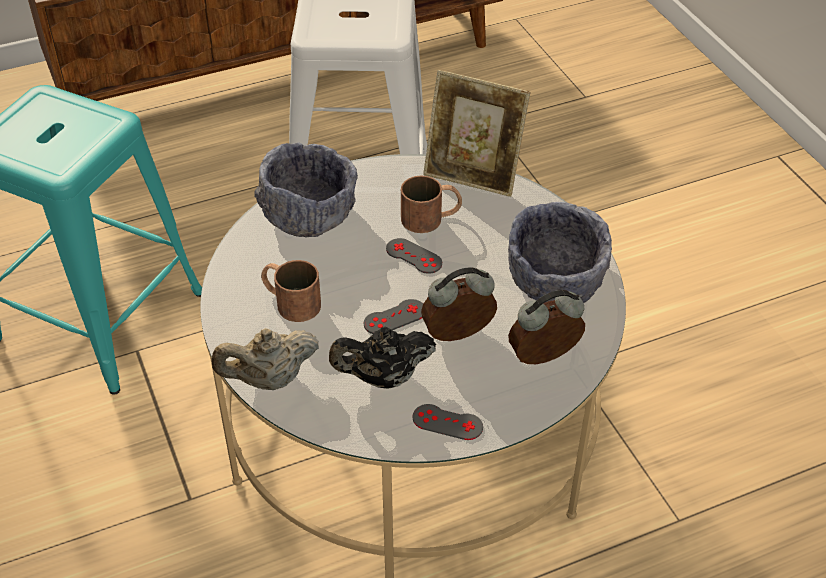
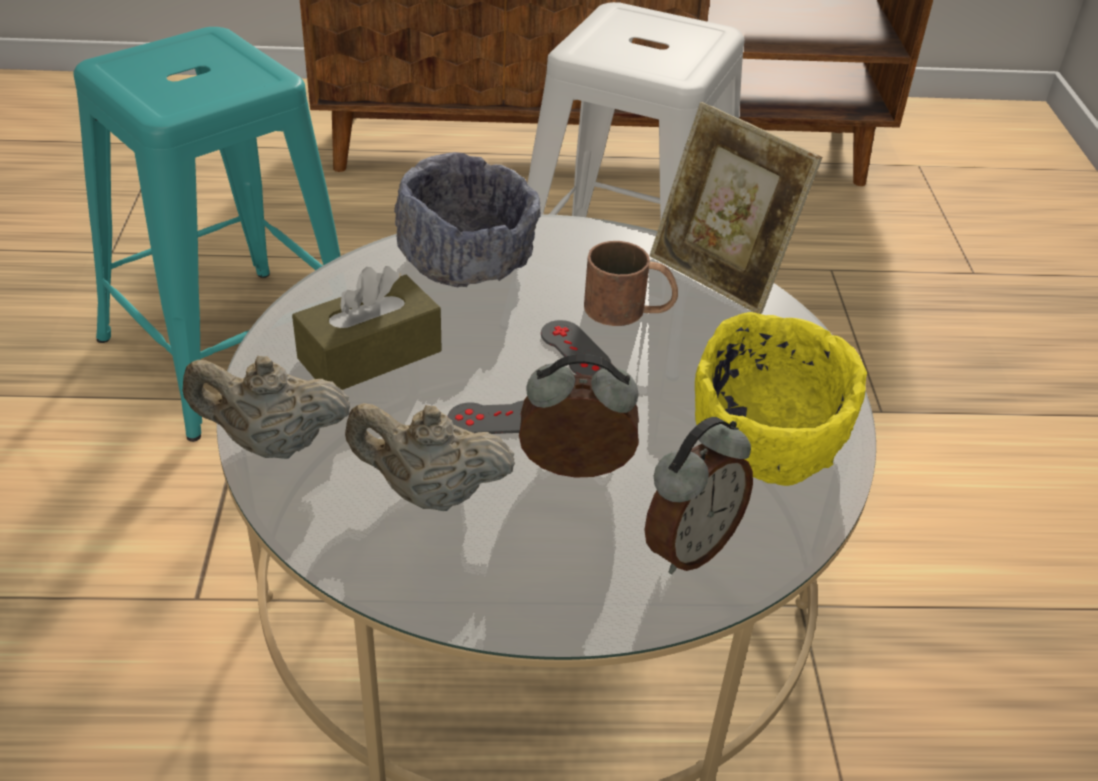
camera: 20 degrees right, 5 degrees down
(290, 301) = (370, 355): brown mug -> brown tissue box
(383, 378) = (430, 493): black teapot -> beige teapot
(447, 422) = (484, 588): grey game controller -> none
(544, 359) = (688, 547): alarm clock -> alarm clock turned 135 degrees clockwise
(556, 280) = (767, 442): grey bowl -> yellow bowl

